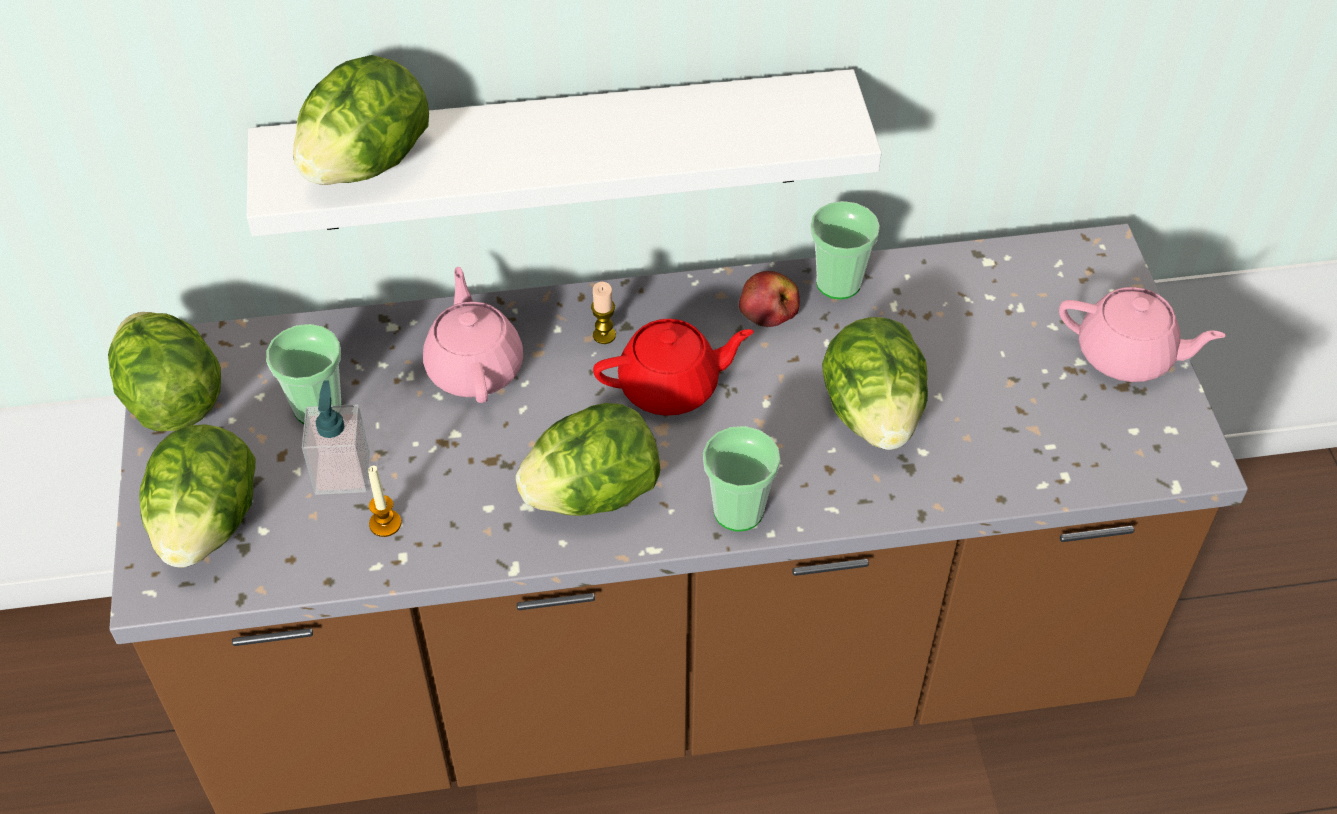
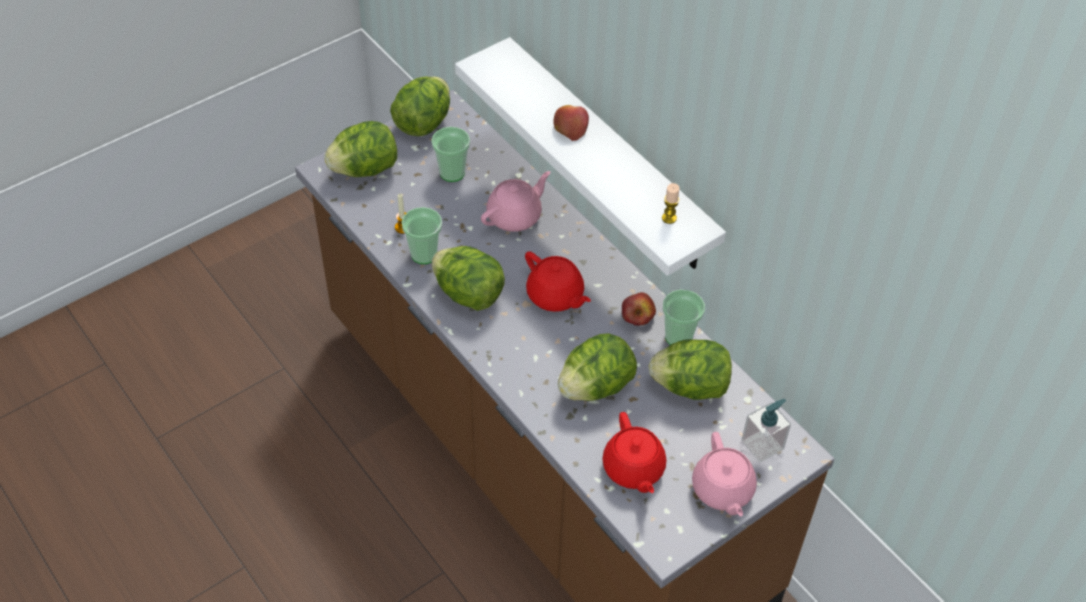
camera: 60 degrees right, 0 degrees up
(342, 472) = (421, 199): soap dispenser -> soap dispenser (762, 444)
(367, 163) = (515, 84): lettuce -> lettuce (690, 386)
(518, 140) = (570, 127): none -> apple
(604, 335) = (570, 255): candle -> candle (669, 218)
(738, 511) = (495, 355): cup -> cup (424, 254)
(1044, 436) = (633, 469): none -> red teapot

